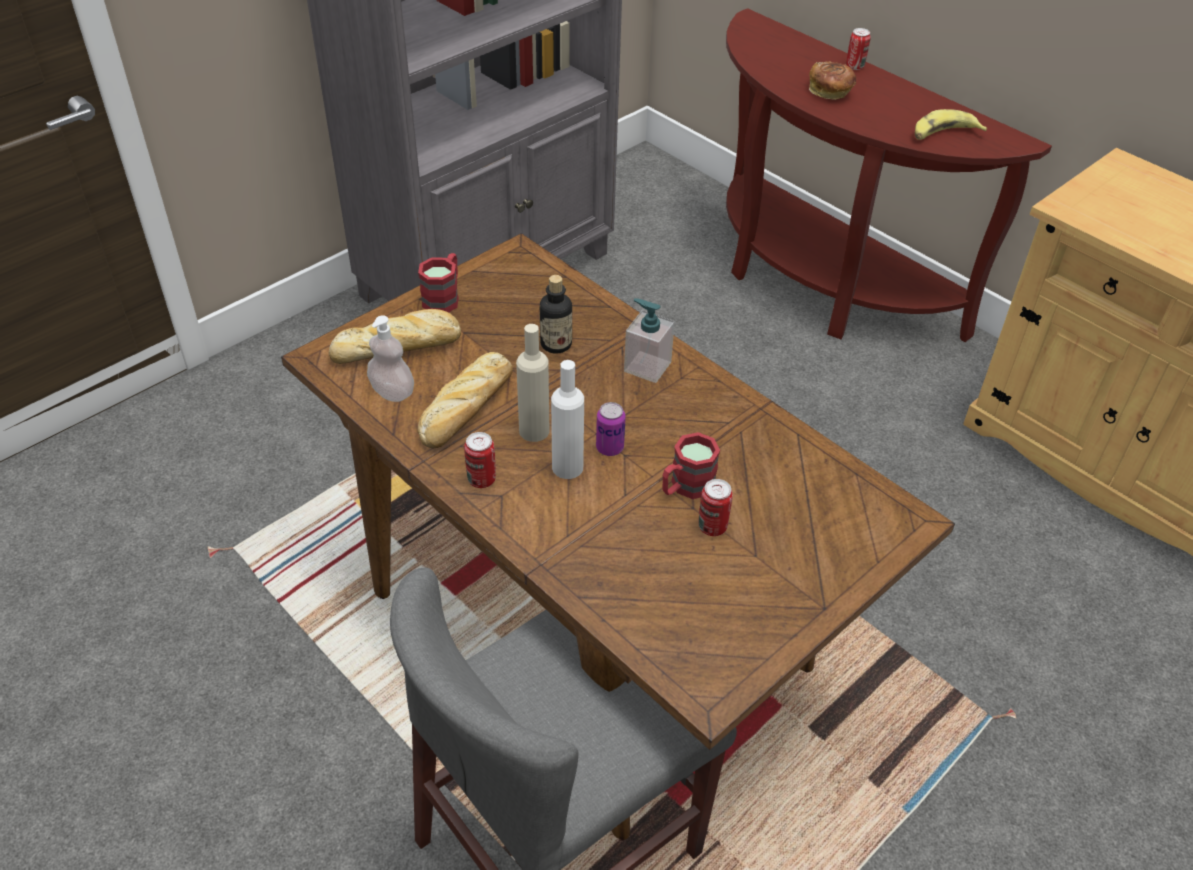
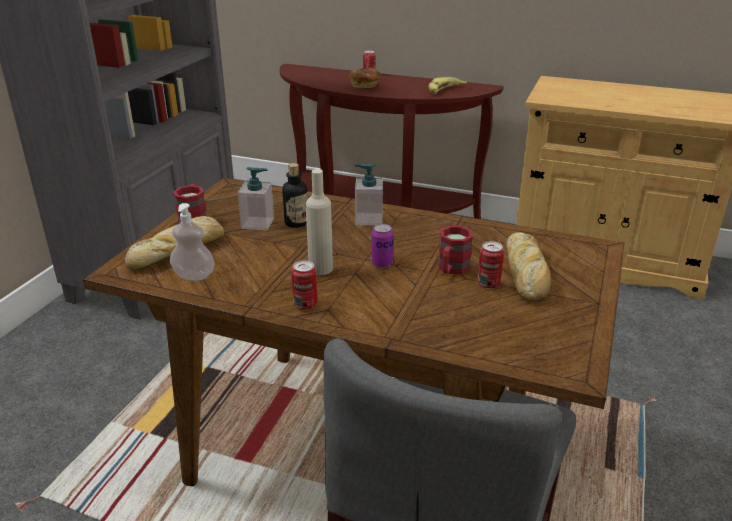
camera: 25 degrees left, 15 degrees down
(466, 409) = (259, 270): bread -> bread (526, 274)
(511, 330) = (258, 223): none -> soap dispenser
(567, 467) = (362, 281): white bottle -> none

